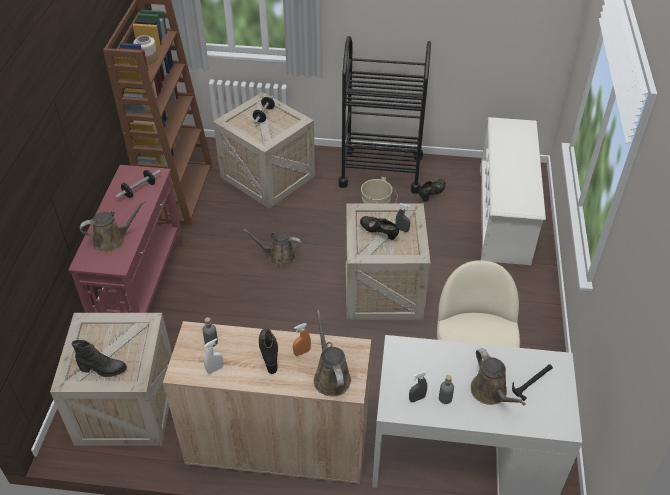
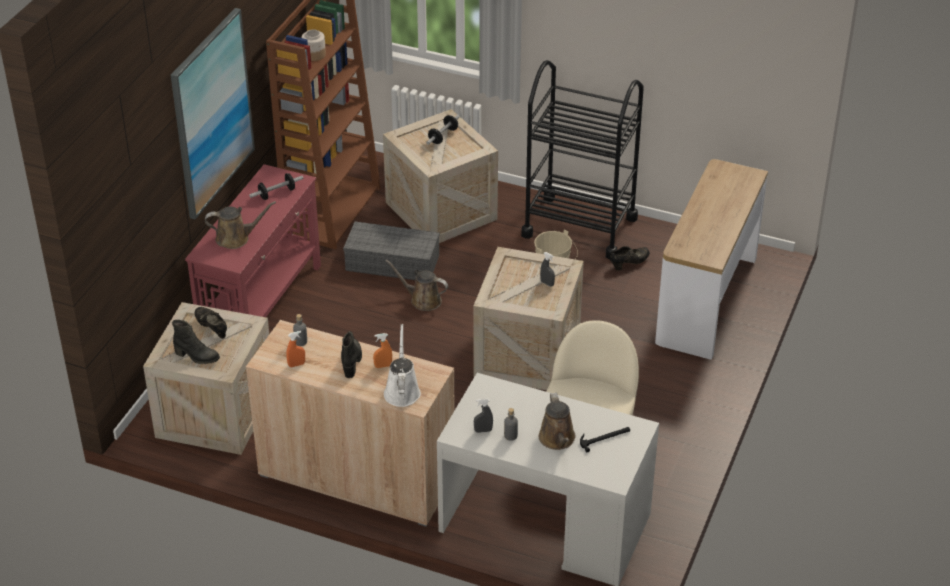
camera: 15 degrees right, 5 degrees down
(66, 126) = (212, 113): none -> picture
(215, 369) = (296, 364): white spray bottle -> orange spray bottle
(244, 227) = (394, 262): none -> grey storage box
(330, 377) = (402, 391): brown watering can -> white watering can
(379, 233) = (520, 282): black shoe -> black shoe (212, 328)
(504, 215) = (707, 301): white shoe rack -> console table

